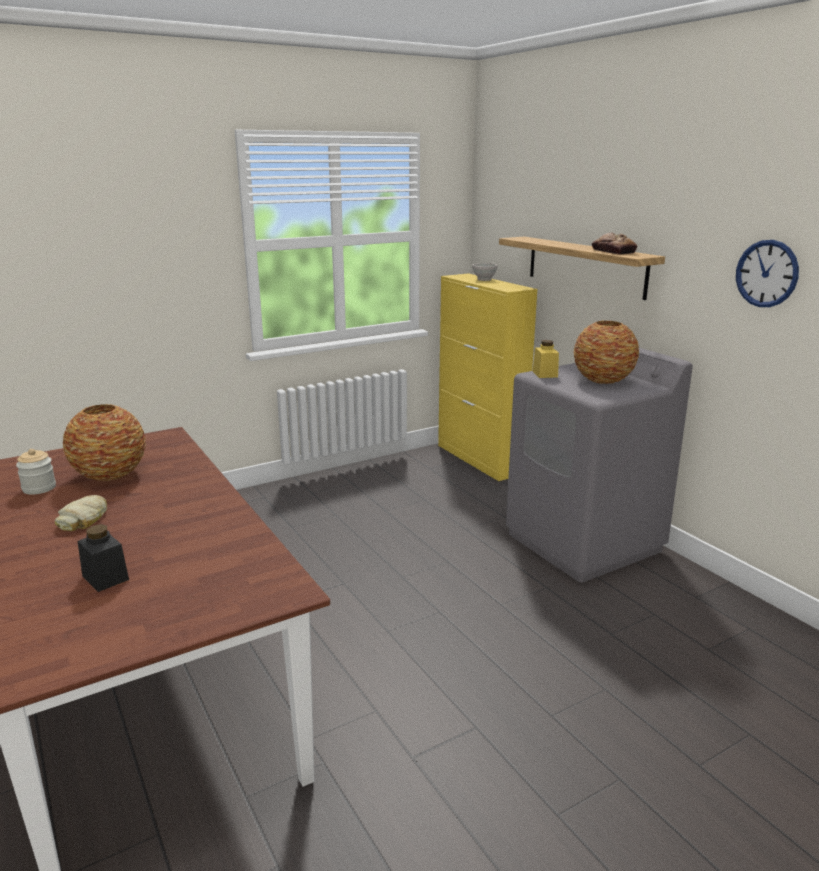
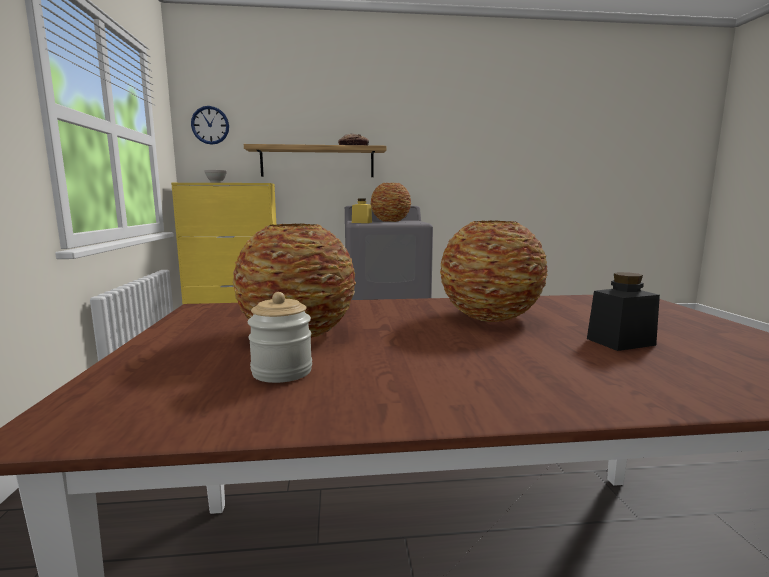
camera: 65 degrees left, 10 degrees down
(85, 519) = (444, 347): bread -> none
(174, 524) = (490, 316): none -> vase
(766, 273) = (449, 150): wall clock -> wall clock (210, 125)

